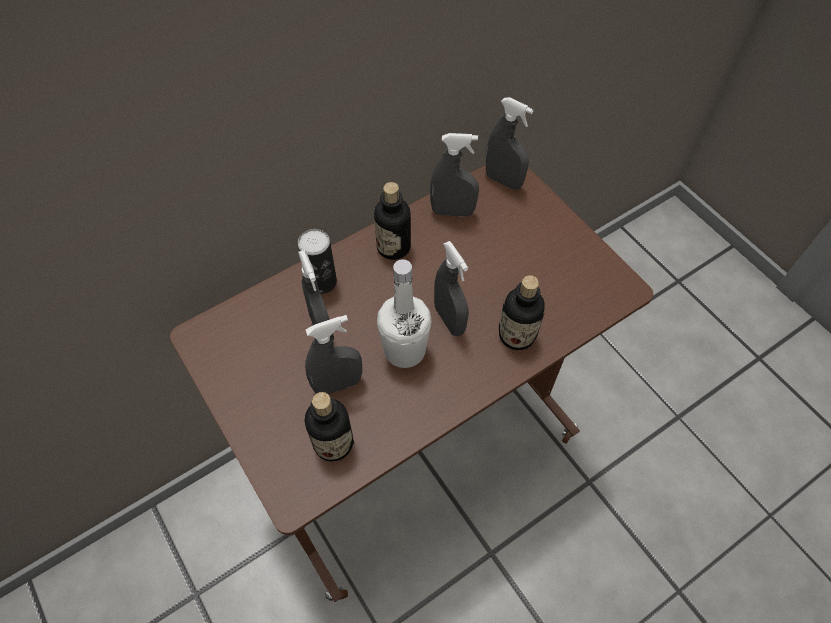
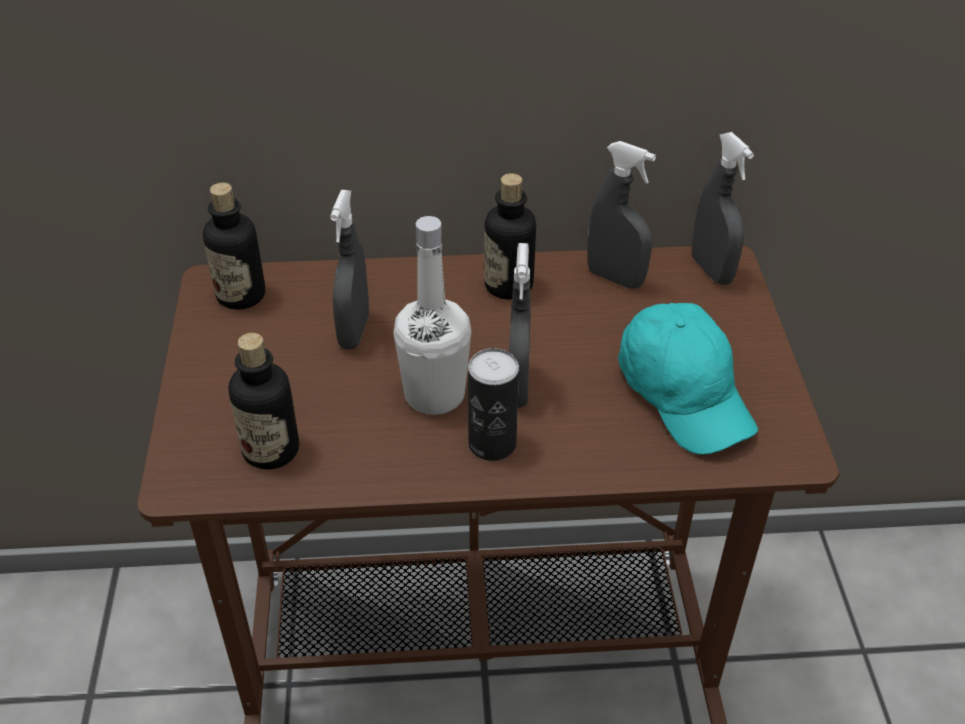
camera: 30 degrees right, 15 degrees down
(322, 282) = (393, 286): can -> can (492, 443)
(338, 384) = (326, 395): grey spray bottle -> none
(516, 335) = (594, 441): bottle -> bottle (241, 295)
(544, 278) = (684, 395): none -> turquoise cap

